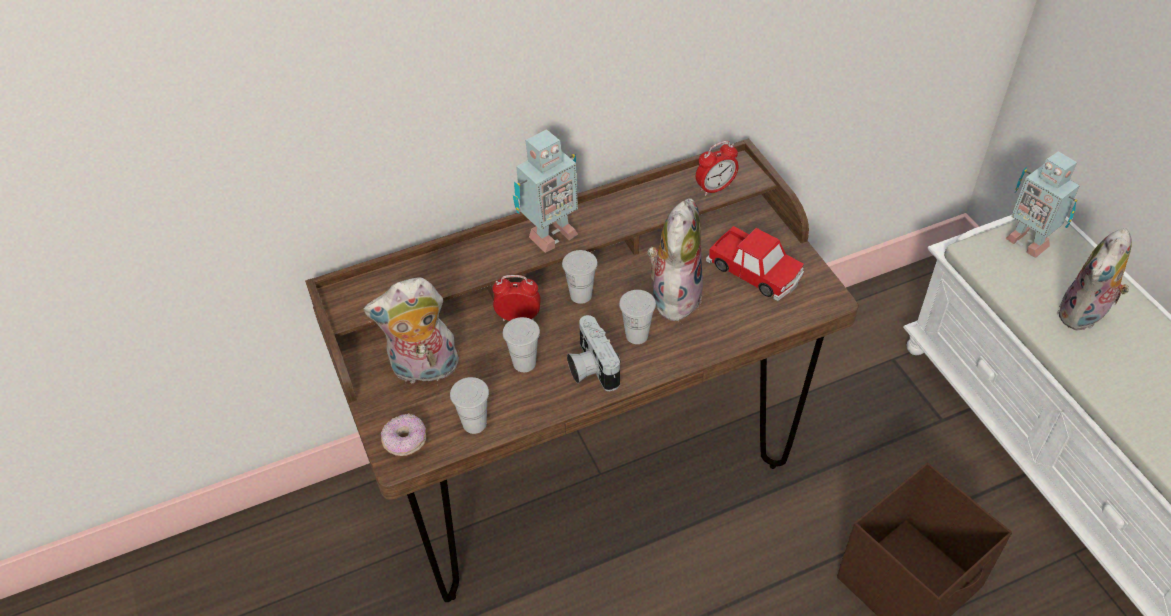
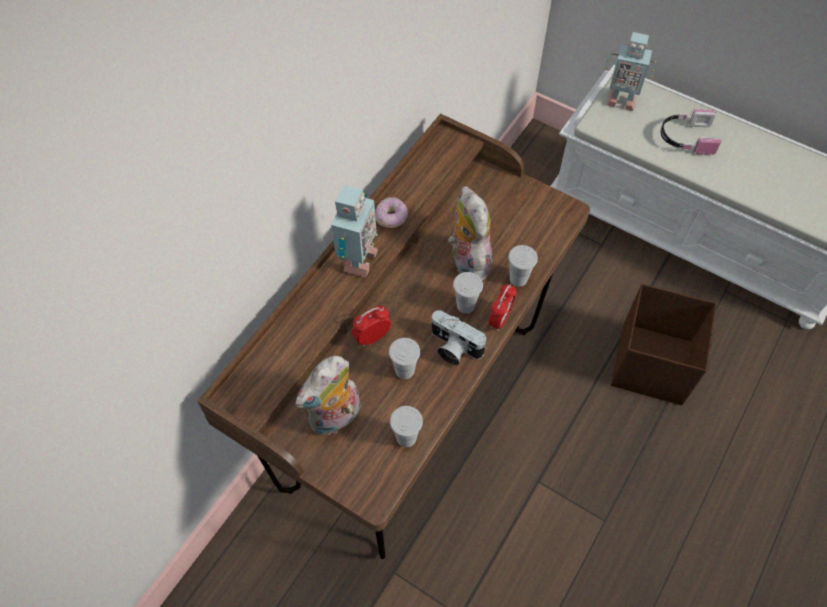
camera: 35 degrees left, 10 degrees up
(405, 441) = (367, 481): donut -> donut (391, 218)
(581, 295) = (403, 295): white cup -> white cup (518, 279)
(715, 188) = (445, 164): alarm clock -> alarm clock (500, 319)
(755, 271) = (506, 214): toy car -> none
(1084, 316) = (685, 138): plush toy -> headphones

